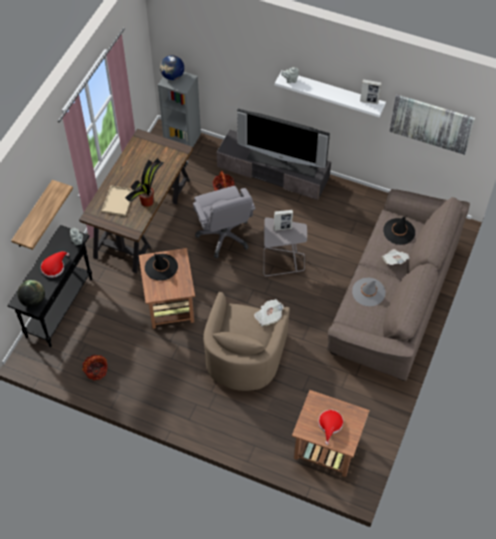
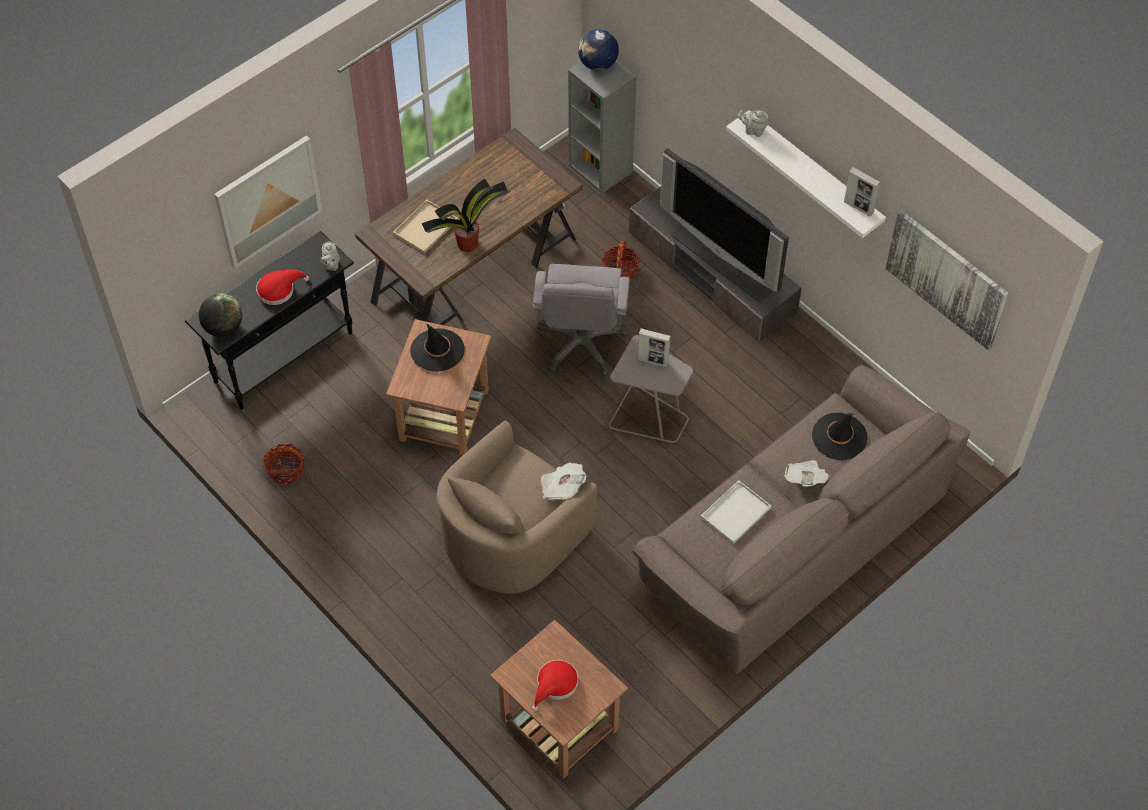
camera: 25 degrees right, 0 degrees up
(33, 215) = (268, 201): shelf -> picture
(368, 292) = (736, 511): grey hat -> white tray

